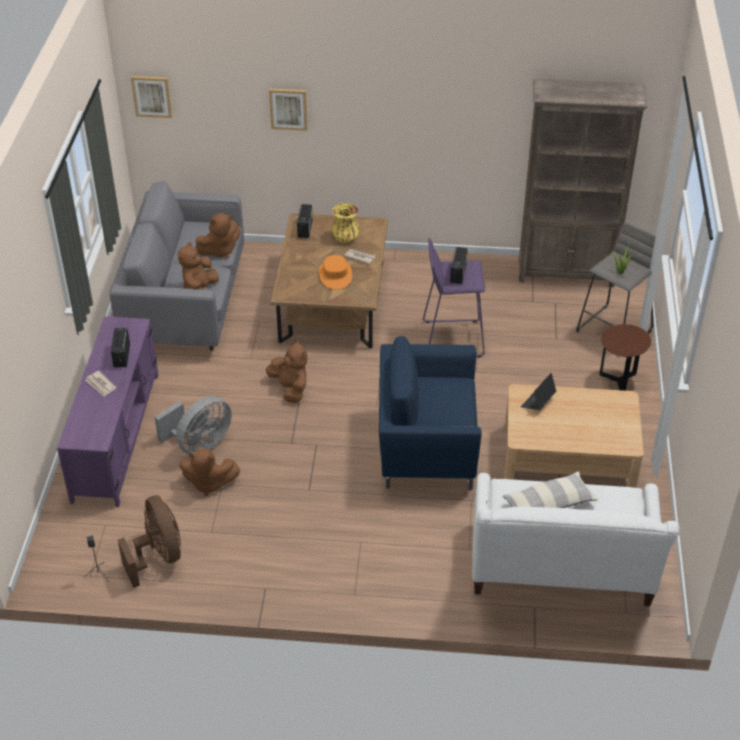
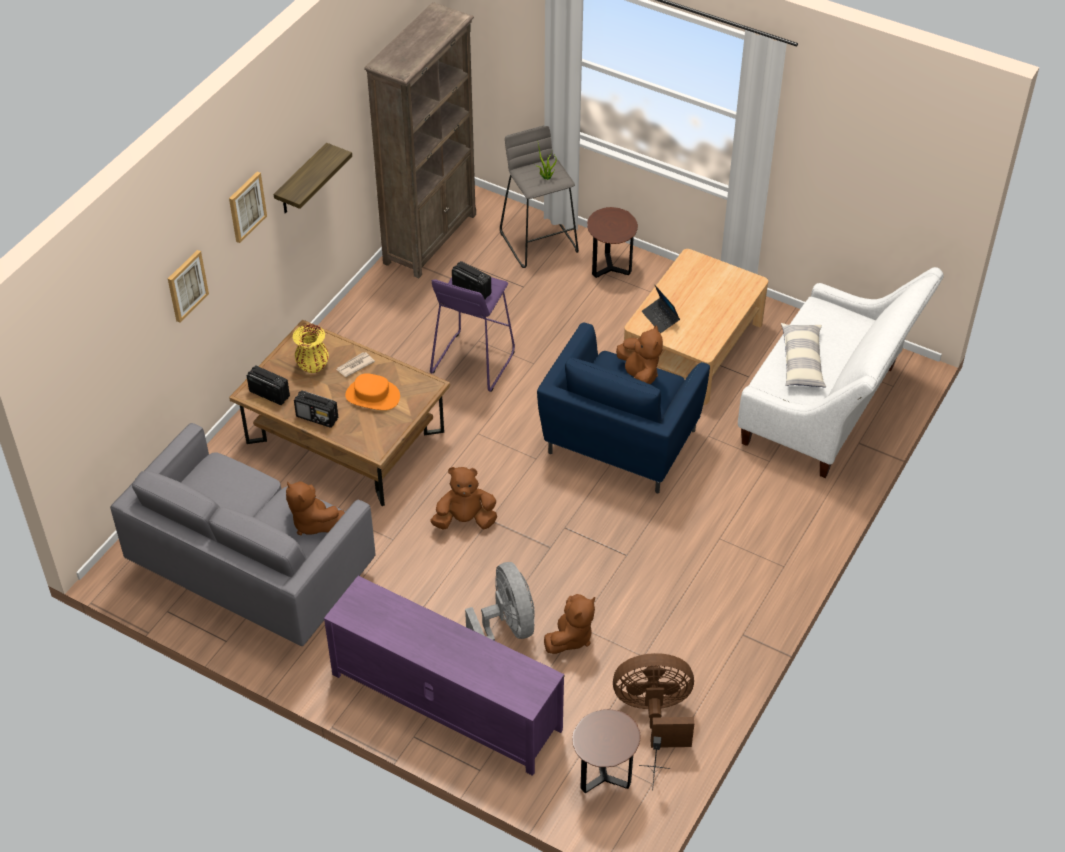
camera: 65 degrees left, 5 degrees up
(84, 545) = (603, 777): none -> brown side table
(100, 385) = (449, 652): newspaper -> none
(121, 356) = (409, 619): radio -> radio (317, 417)
(152, 96) = (66, 394): picture -> picture (246, 206)
(220, 250) = (251, 483): brown plush toy -> brown plush toy (638, 378)
(438, 122) = (301, 181): none -> shelf

